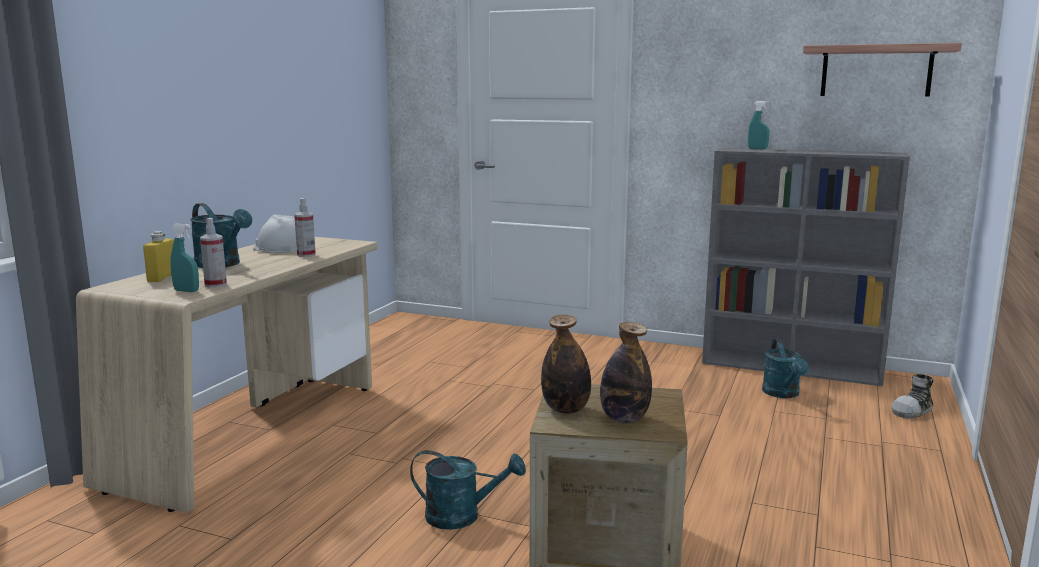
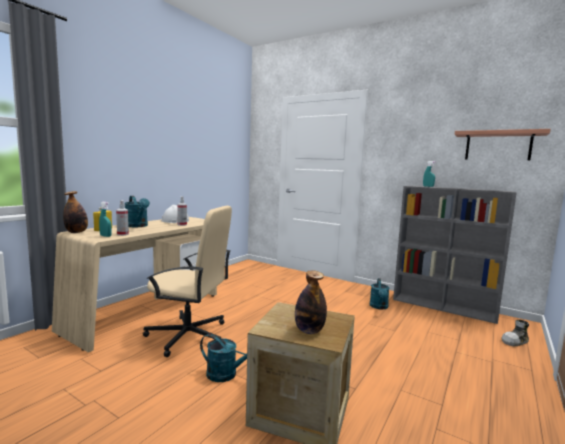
camera: 10 degrees right, 5 degrees down
(359, 464) = (189, 336): none -> beige office chair
(566, 409) = (277, 320): bottle -> bottle (76, 232)
(783, 394) = (435, 322): turquoise watering can -> turquoise watering can (379, 307)

